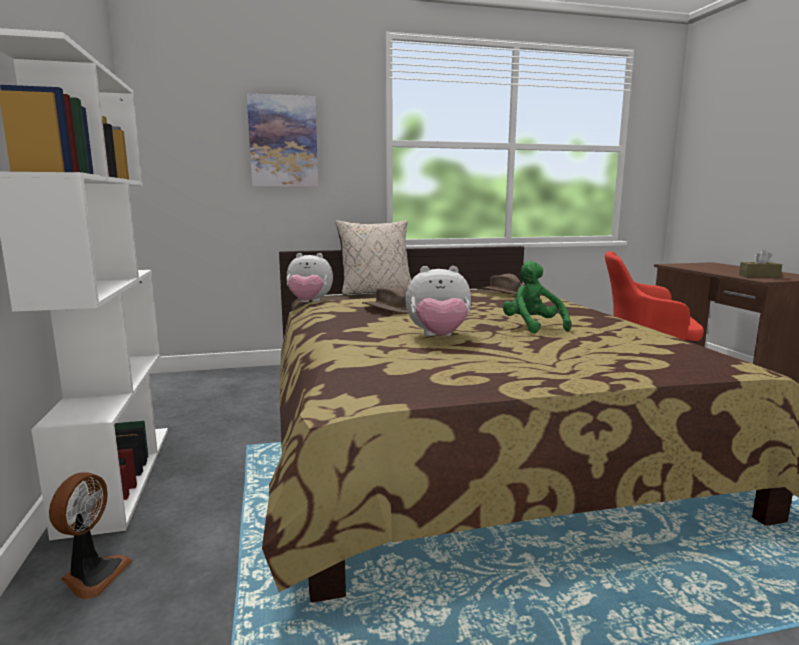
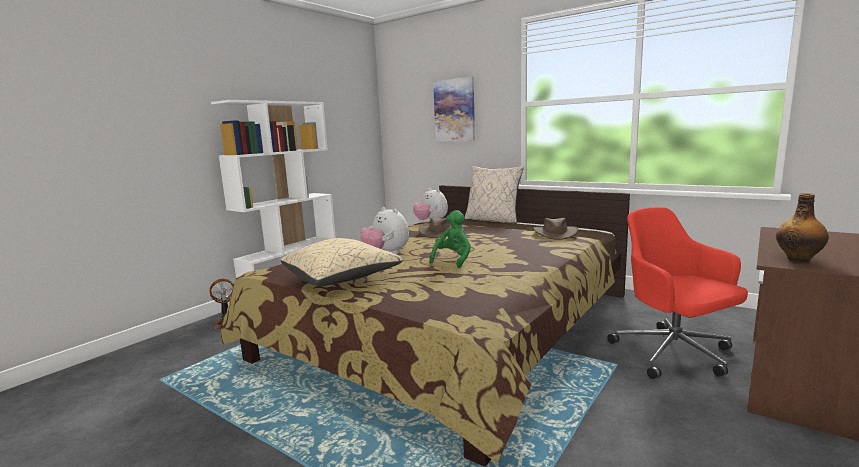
camera: 50 degrees right, 0 degrees up
(515, 371) = (342, 278): none -> beige pillow
(759, 276) = (799, 259): brown tissue box -> bottle

